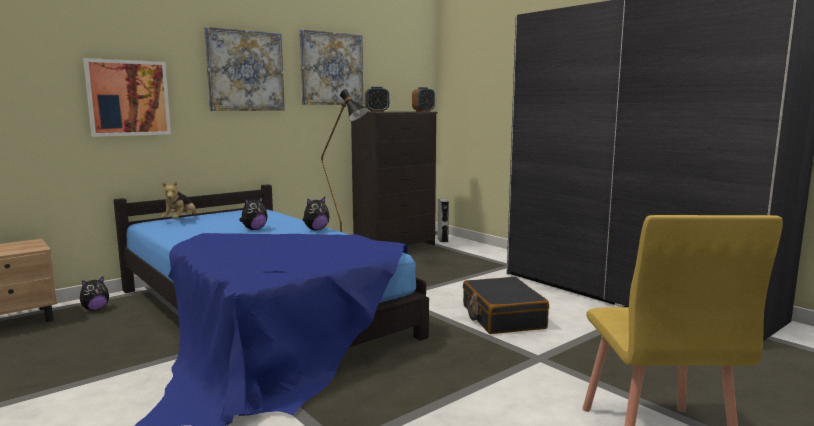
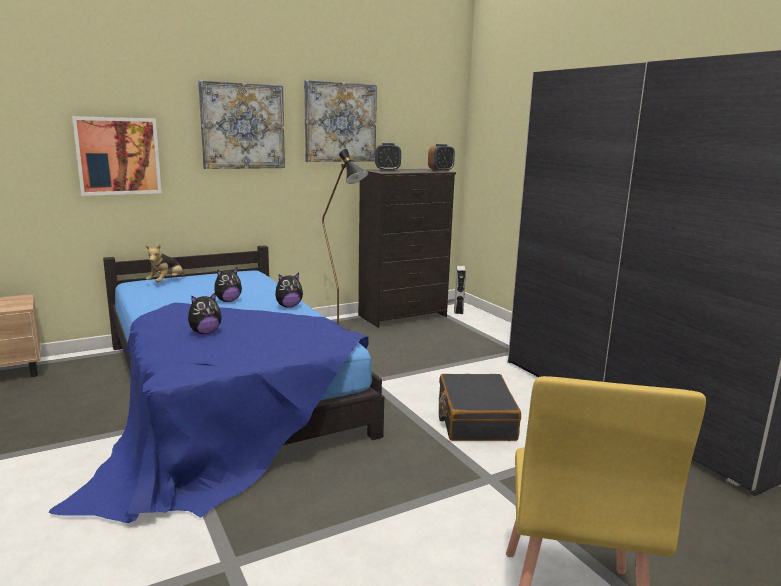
camera: 10 degrees right, 5 degrees up
(95, 309) = (79, 366): plush toy -> plush toy (205, 332)

